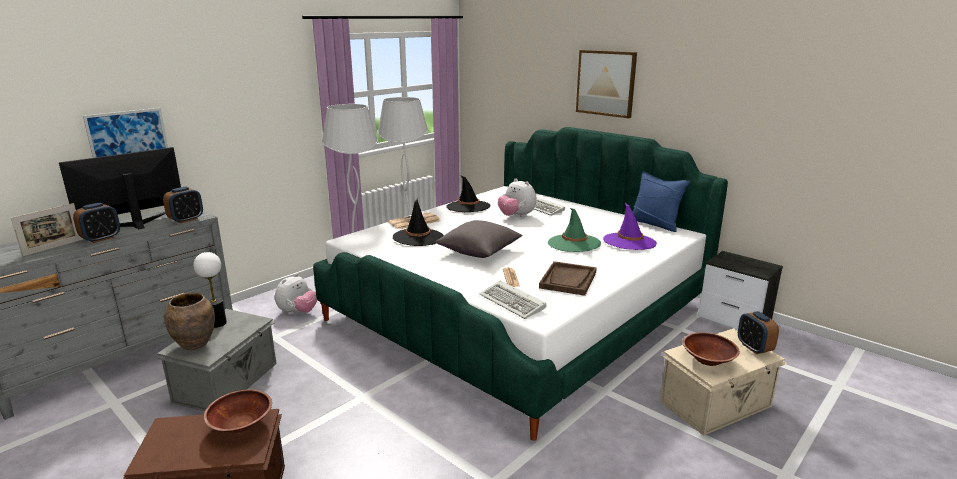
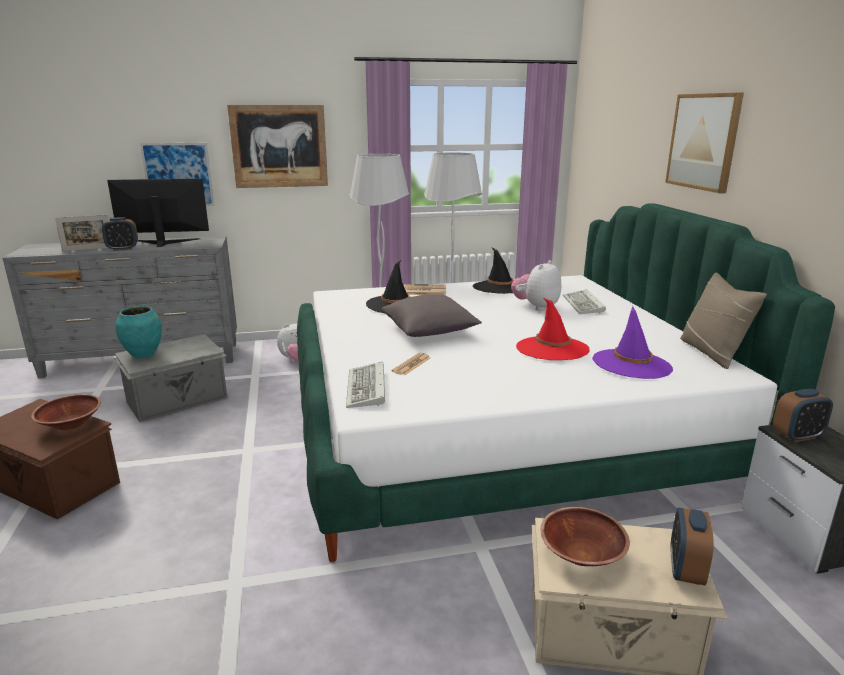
camera: 35 degrees right, 0 degrees up
(186, 220) = (197, 246): alarm clock -> alarm clock (797, 436)
(195, 344) = (144, 354): brown vase -> turquoise vase
(217, 323) = (181, 343): table lamp -> none
(234, 105) = (279, 146): none -> picture
(516, 216) = (536, 307): plush toy -> plush toy turned 45 degrees clockwise
(568, 280) = (470, 384): brown tray -> none
(574, 243) = (552, 349): green hat -> red hat
(655, 224) = (712, 352): blue pillow -> beige pillow

